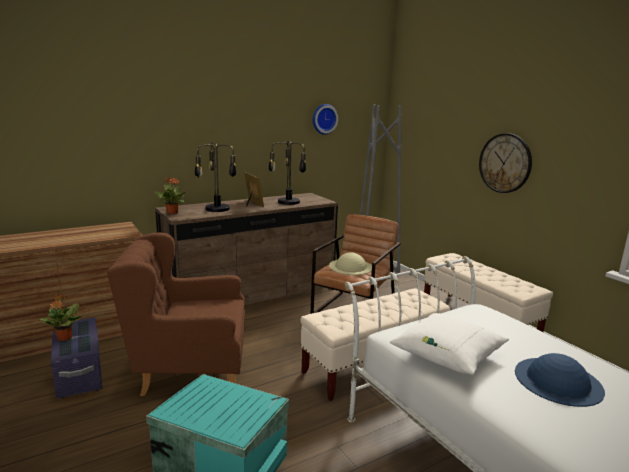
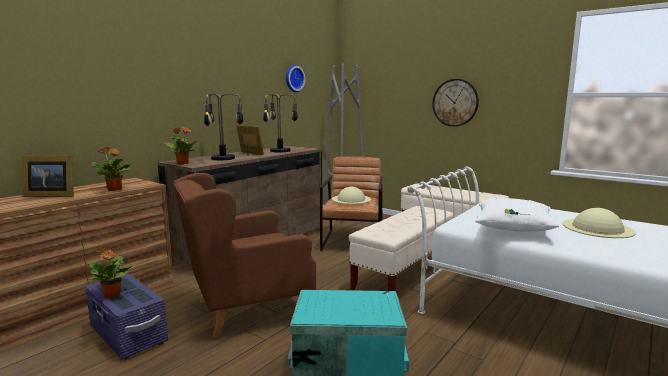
camera: 20 degrees left, 5 degrees down
(43, 237) = (51, 195): none -> picture frame
(96, 237) = (115, 189): none -> potted plant
(558, 381) = (597, 228): blue hat -> beige hat

